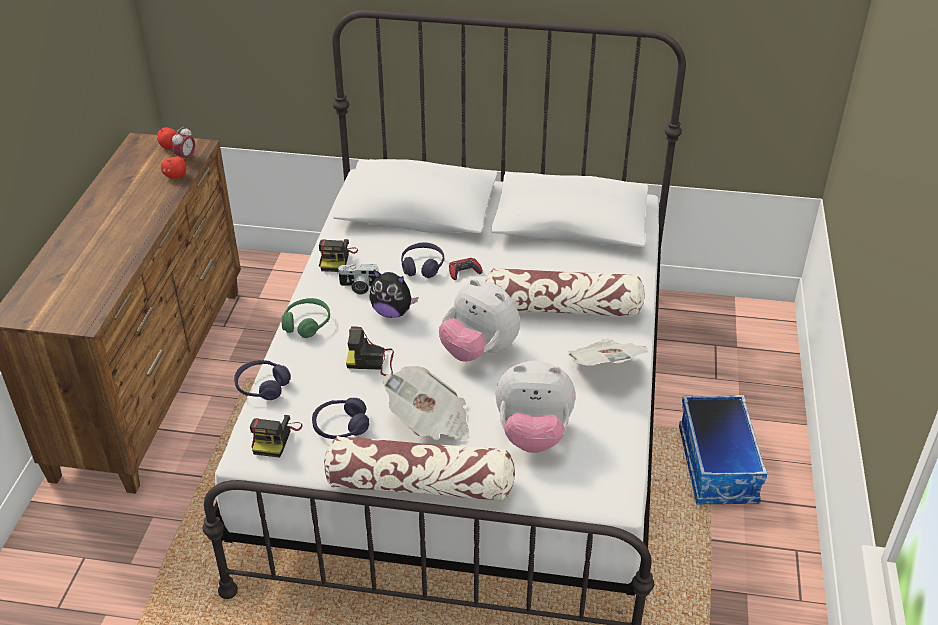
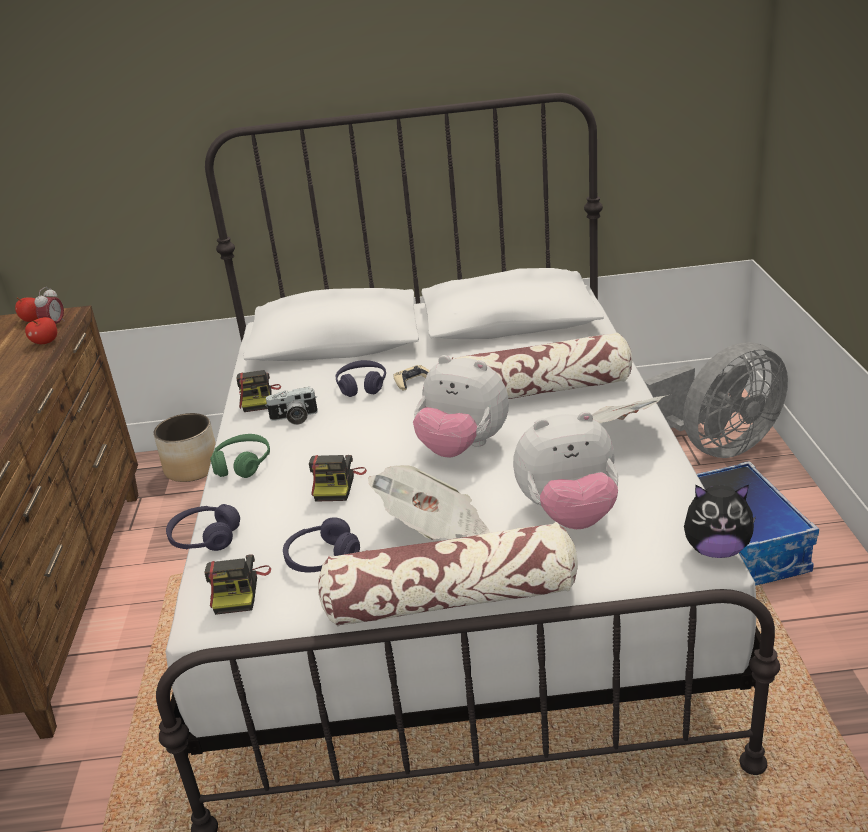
camera: 10 degrees left, 10 degrees down
(287, 276) = (192, 468): none -> planter
(372, 362) = (337, 484): camera -> camera turned 75 degrees counterclockwise
(392, 312) = (343, 433): plush toy -> plush toy (716, 550)
(464, 272) = (412, 381): red game controller -> beige game controller
(740, 364) = (717, 446): none -> grey fan

